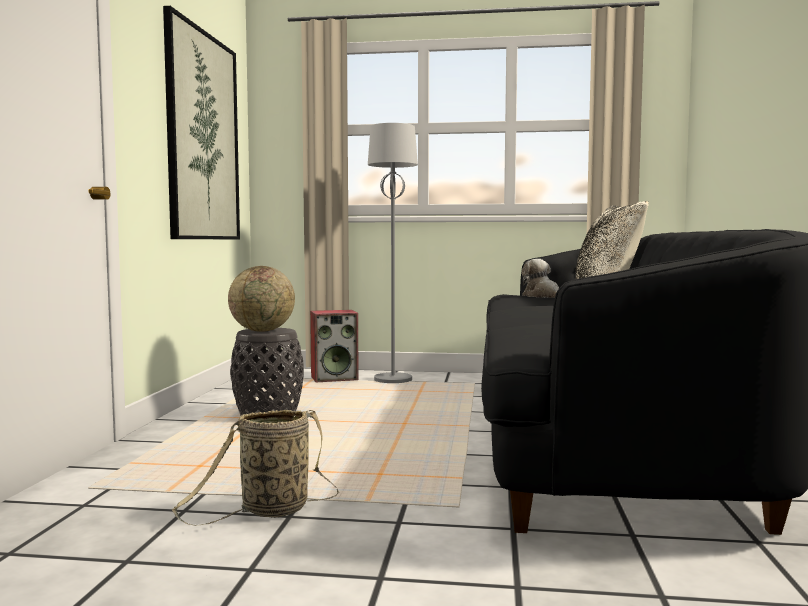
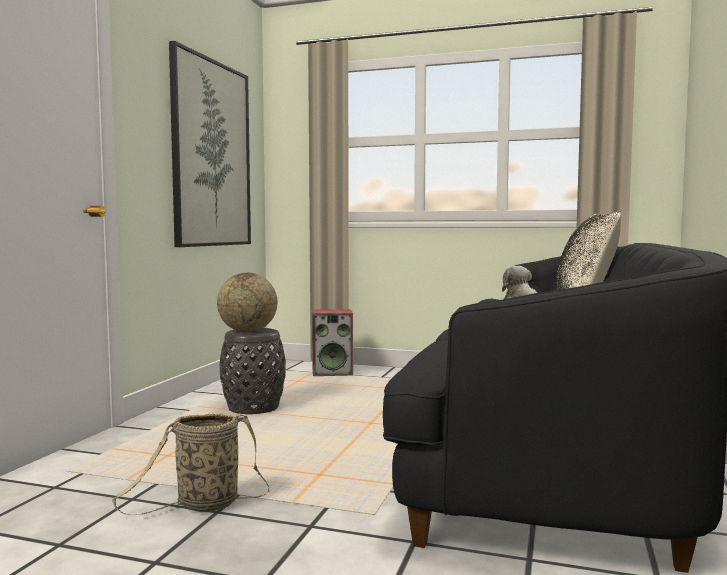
camera: 10 degrees right, 0 degrees up
(392, 380) = (385, 376): grey floor lamp -> none

